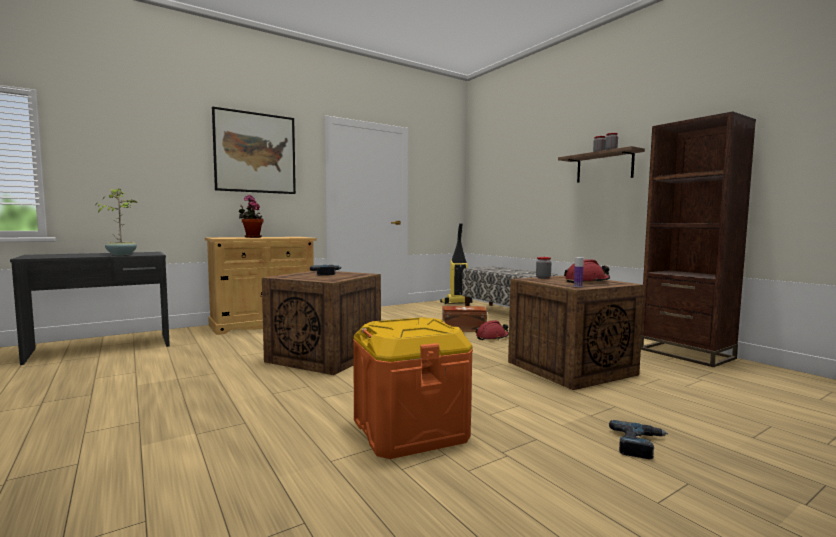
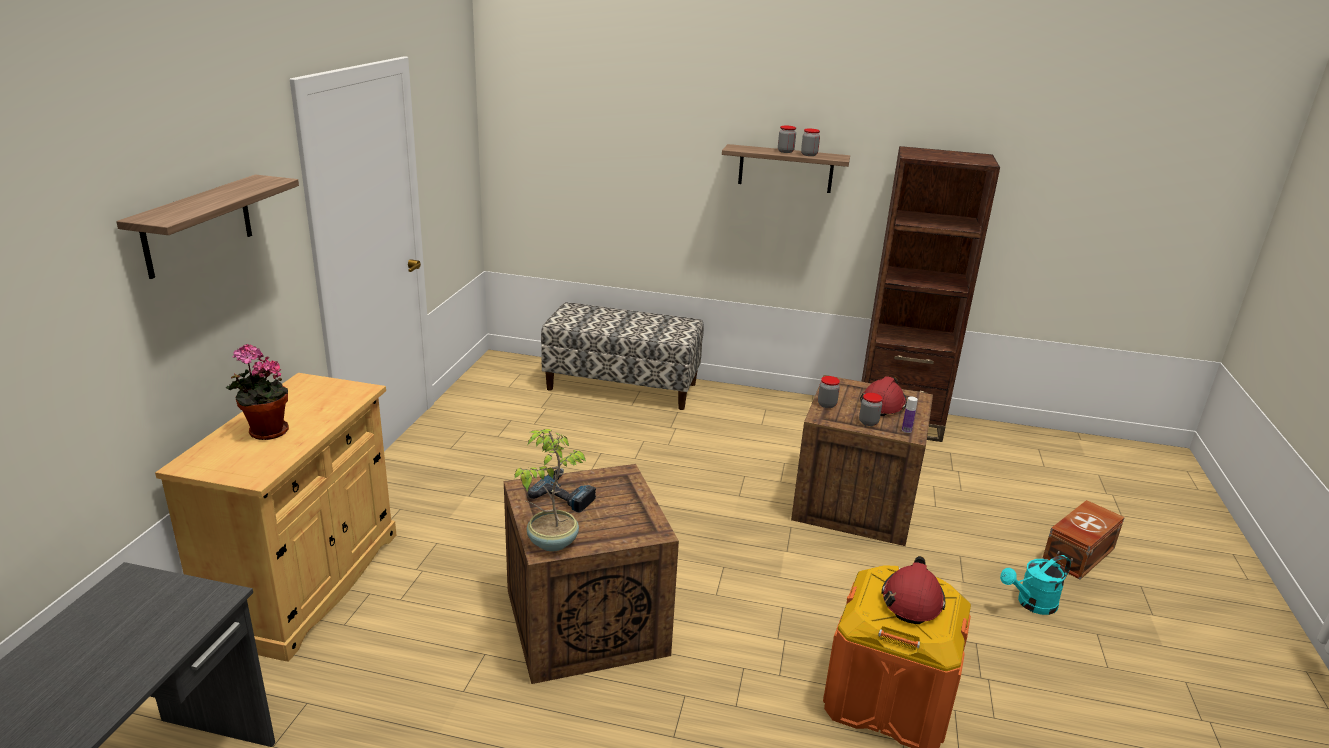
camera: 45 degrees left, 20 degrees up
(121, 254) = (145, 634): potted plant -> potted plant (551, 542)
(255, 153) = (198, 225): picture -> shelf
(456, 303) = (508, 375): vacuum cleaner -> none
(463, 328) = (634, 457): brown storage box -> brown storage box (1076, 554)
(492, 337) = (699, 467): red hard hat -> red hard hat (912, 600)
(555, 282) = (868, 422): none -> jar
(639, 444) = (1031, 604): power drill -> turquoise watering can

